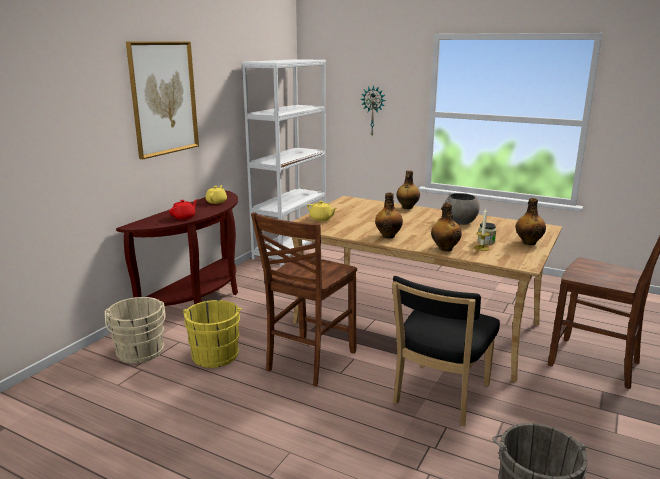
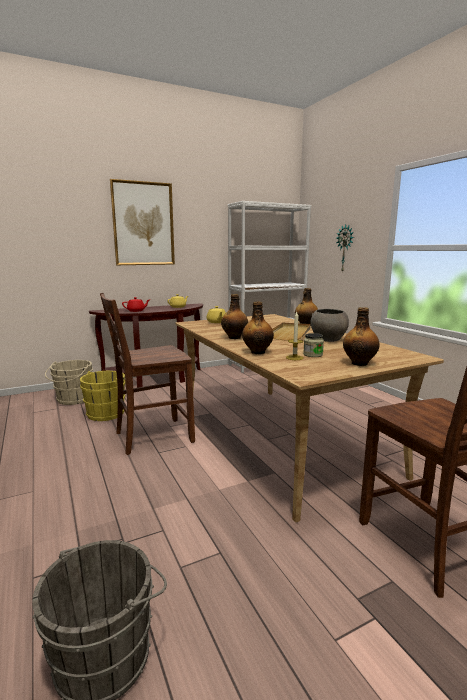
camera: 35 degrees right, 5 degrees down
(419, 221) = (290, 333): none -> beige tray
(439, 397) = (200, 502): black chair -> none

